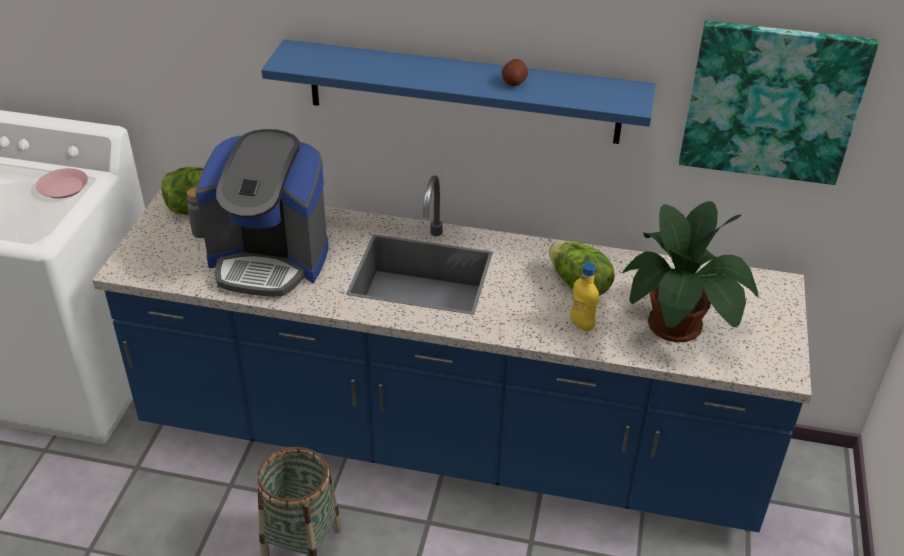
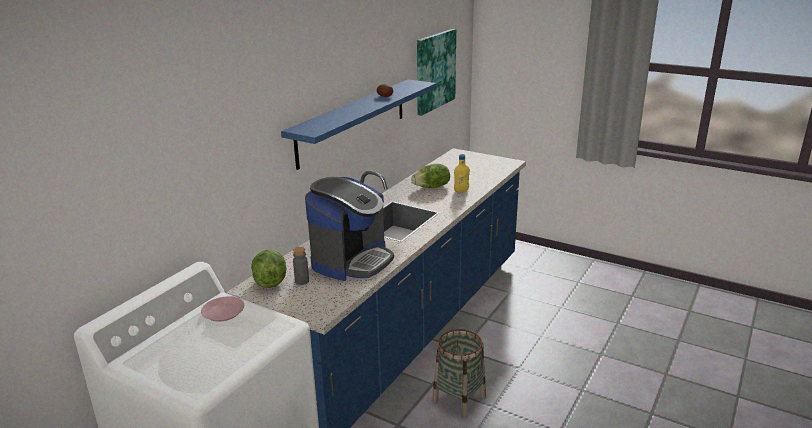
camera: 70 degrees left, 15 degrees down
(677, 327) = (473, 174): potted plant -> none

